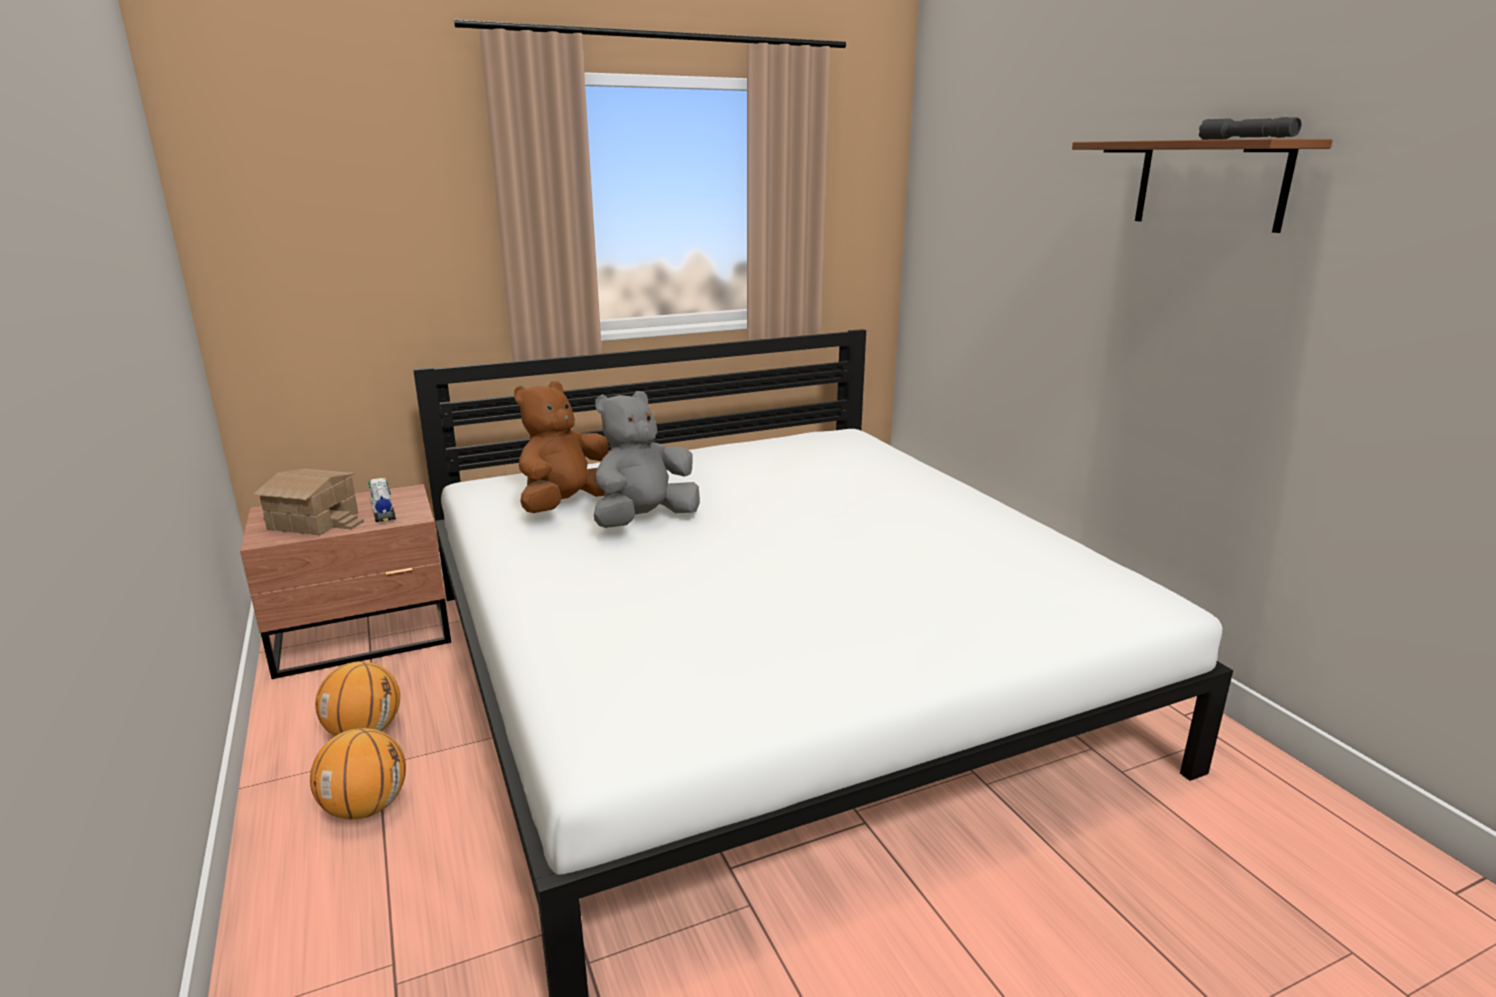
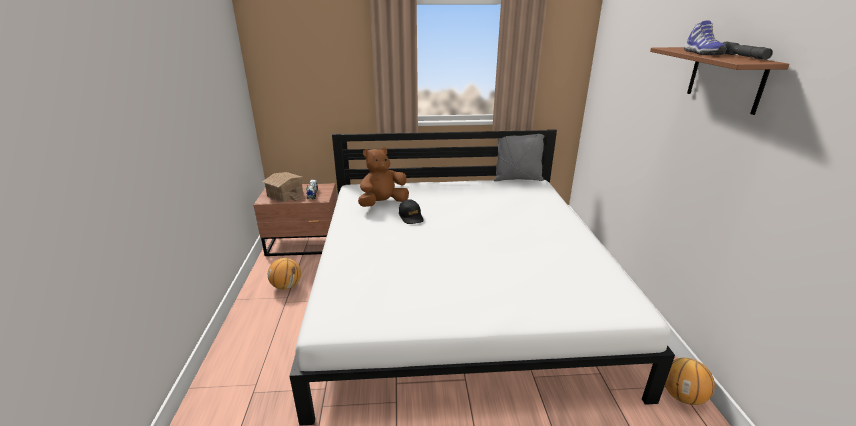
camera: 20 degrees right, 5 degrees up
(366, 807) = (274, 318): basketball -> basketball (682, 396)
(644, 520) = (411, 217): grey plush toy -> black cap
(806, 432) = (517, 179): none -> grey pillow
(1176, 139) = (701, 53): none -> shoe

